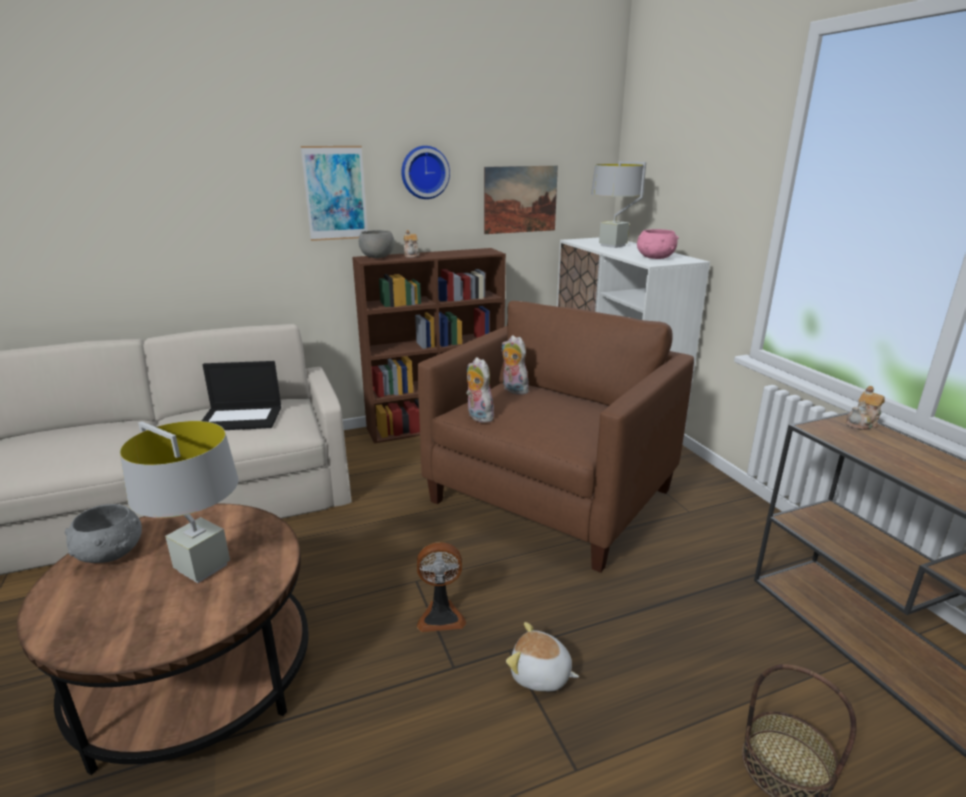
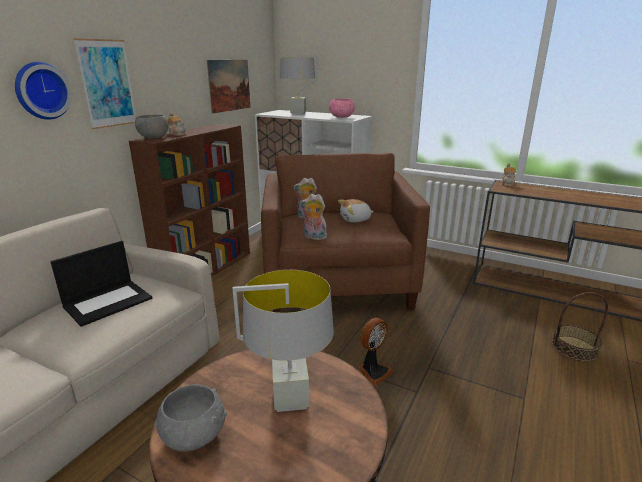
camera: 40 degrees left, 0 degrees up
(424, 172) = (170, 64): wall clock -> wall clock (41, 90)
(540, 675) = (457, 370): plush toy -> plush toy (355, 219)

